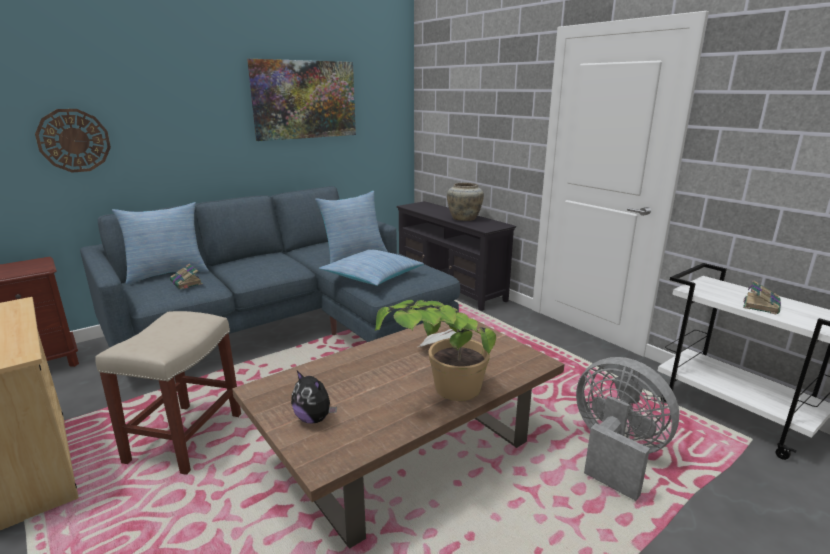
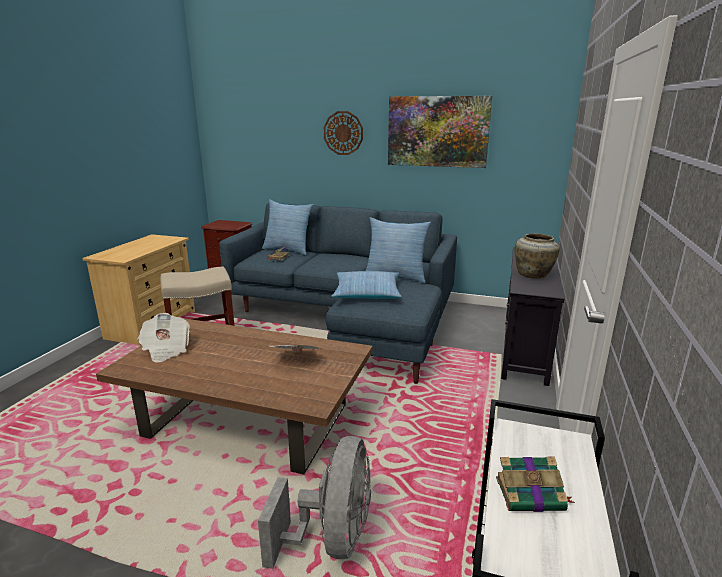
camera: 55 degrees right, 0 degrees up
(74, 140) = (273, 153): wall clock -> wall clock (343, 133)
(314, 419) = (166, 349): plush toy -> newspaper
(437, 395) = (222, 377): potted plant -> none

